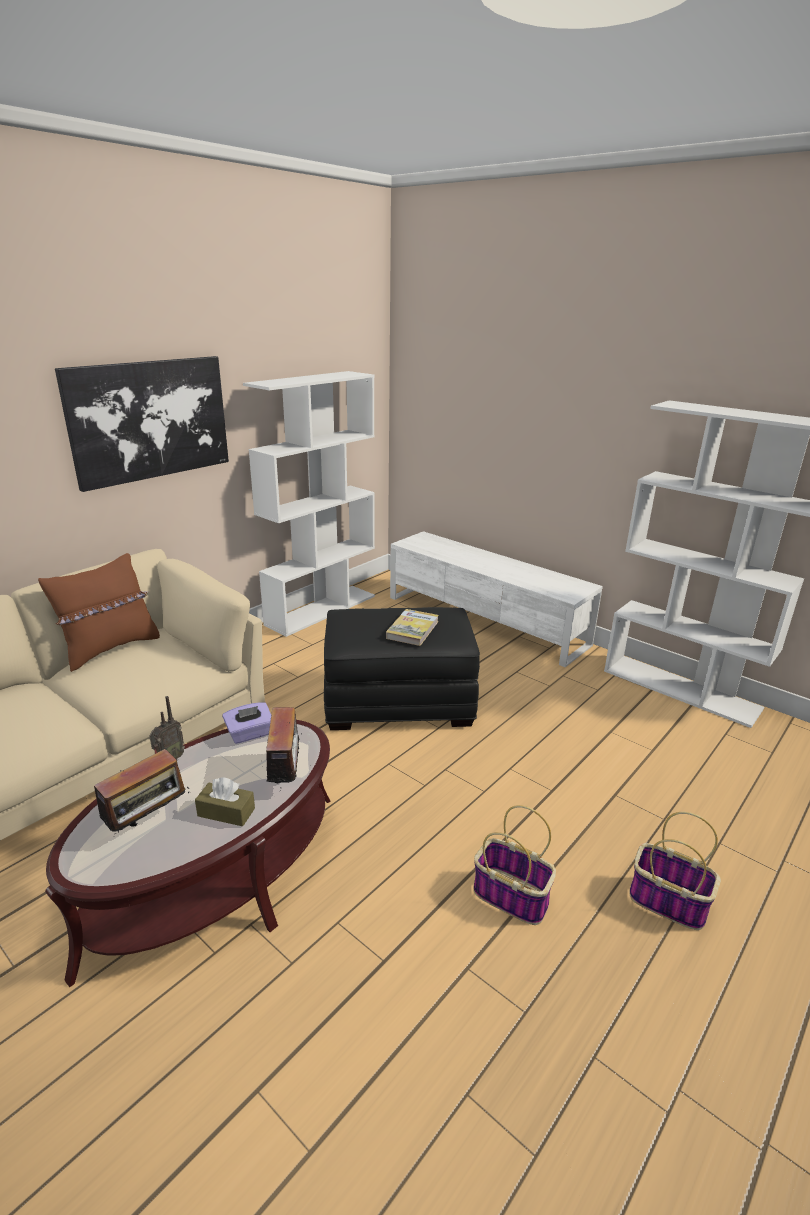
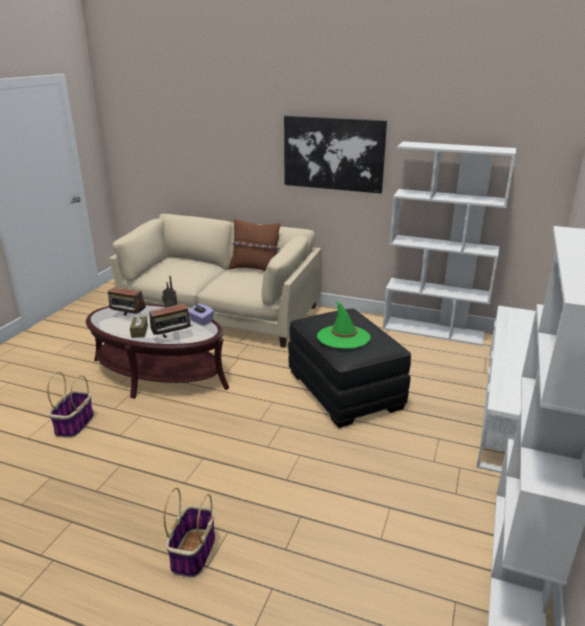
camera: 70 degrees right, 0 degrees up
(412, 630) = (343, 337): book -> green hat
(512, 897) = (175, 474): basket -> basket (74, 425)

